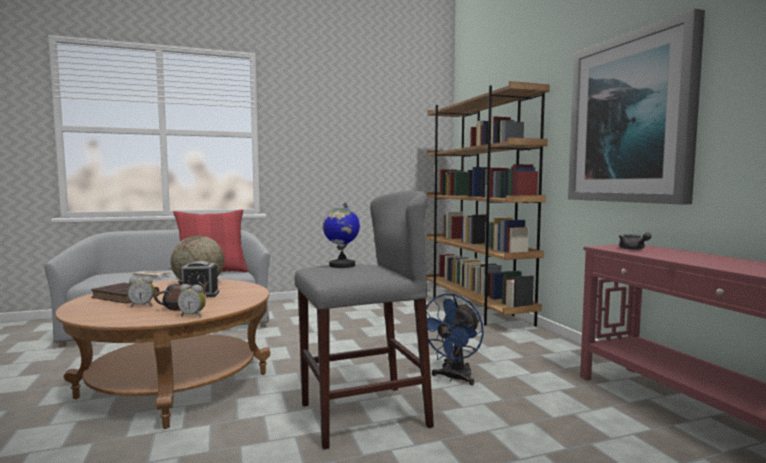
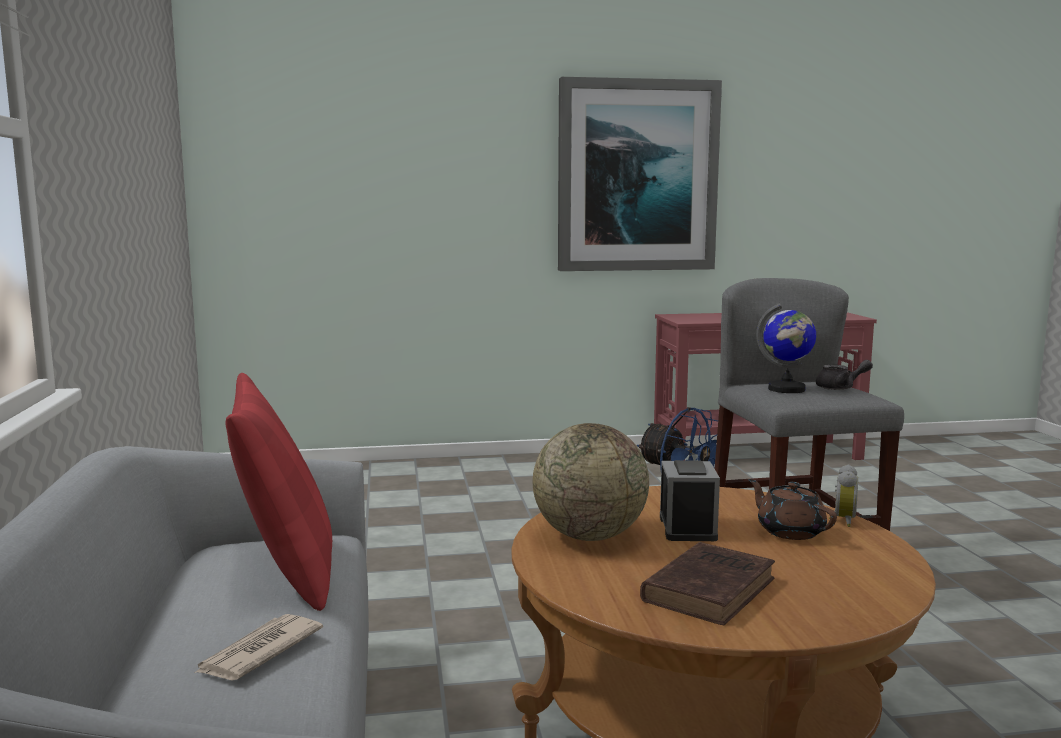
camera: 80 degrees left, 5 degrees up
(142, 306) = (788, 563): alarm clock -> none
(476, 308) = (379, 471): brown bookcase -> none
(633, 249) = (705, 318): grey teapot -> grey teapot (840, 388)

